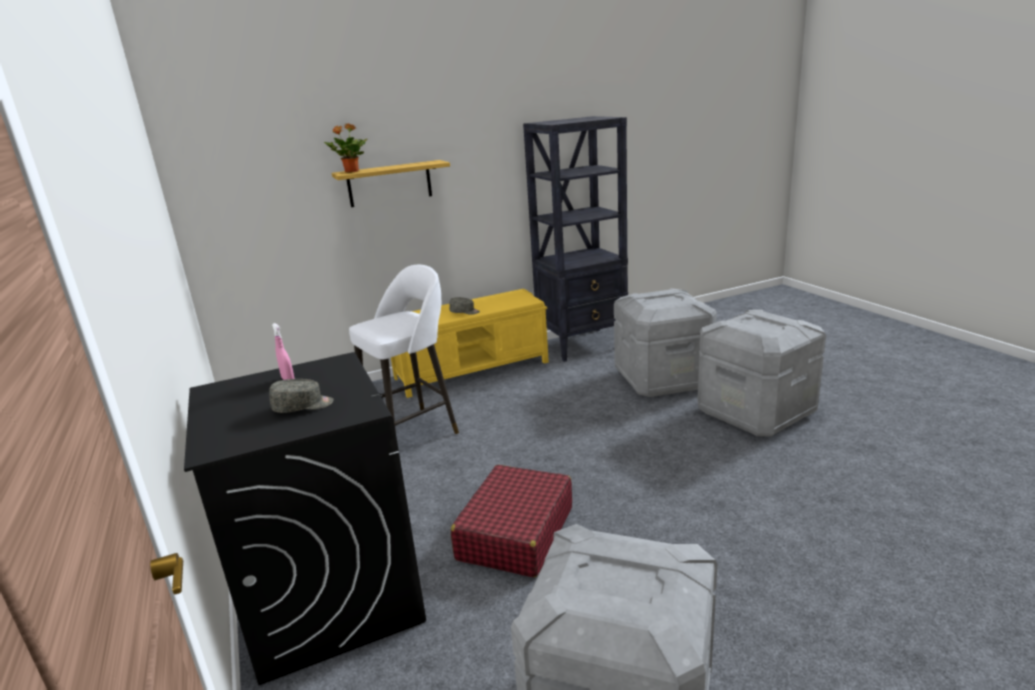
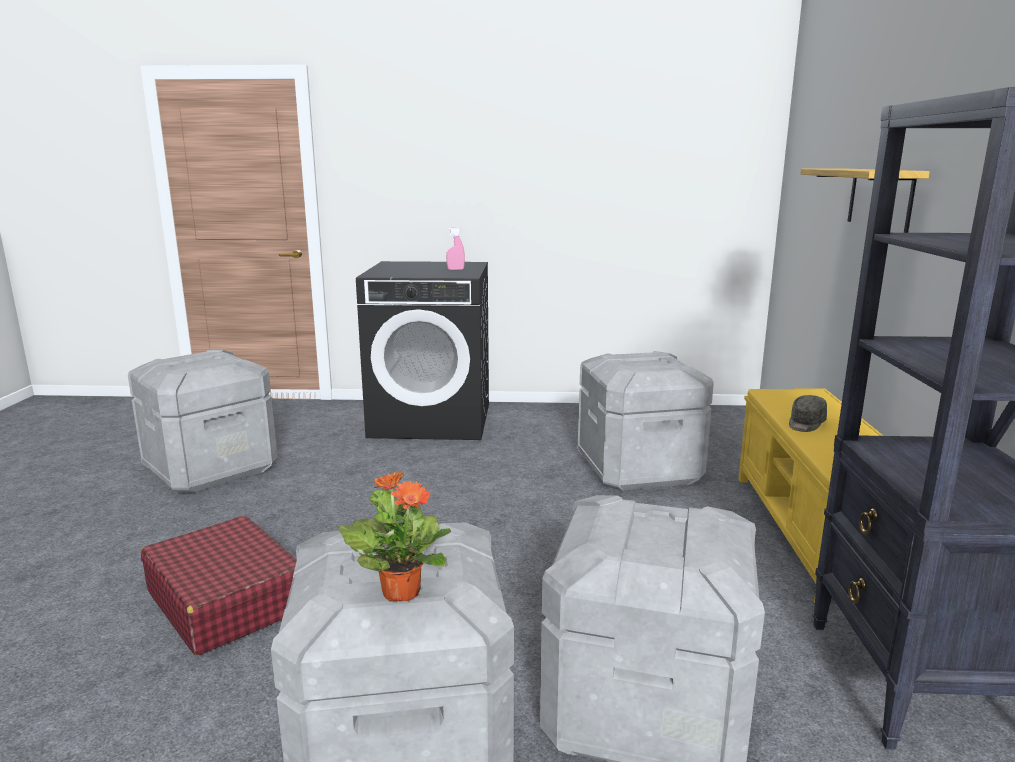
camera: 115 degrees right, 5 degrees down
(303, 406) = (407, 270): grey cap -> none
(351, 171) = (833, 168): potted plant -> potted plant (401, 591)
(413, 432) = (638, 469): white stool -> grey storage box
(515, 533) = (403, 478): red suitcase -> red suitcase (226, 601)

